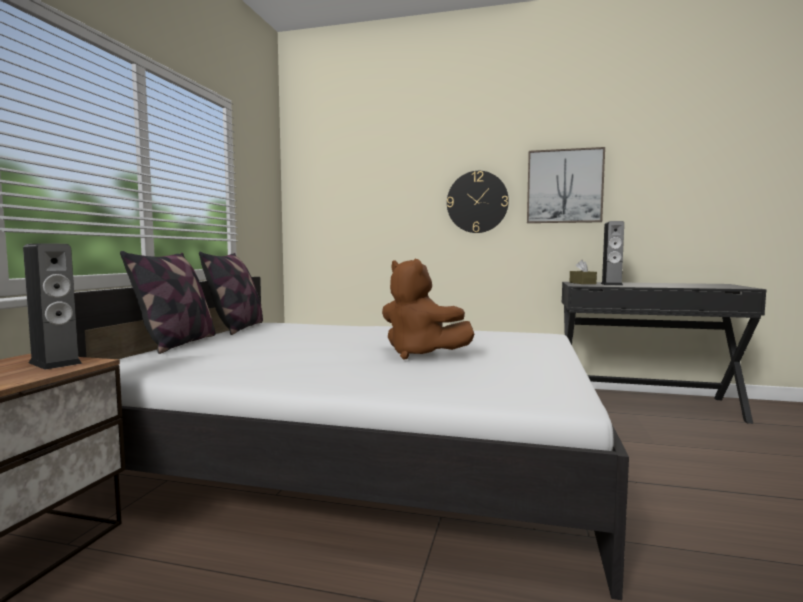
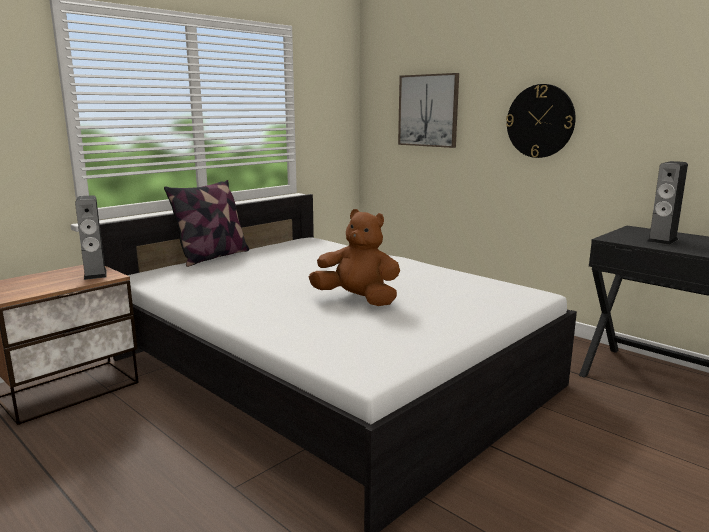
camera: 30 degrees right, 10 degrees up
(237, 328) = (278, 243): pillow -> none
(420, 354) = (358, 300): brown plush toy -> brown plush toy turned 135 degrees clockwise
(564, 186) = (644, 106): picture -> picture (428, 110)
(582, 283) = (633, 233): brown tissue box -> none

